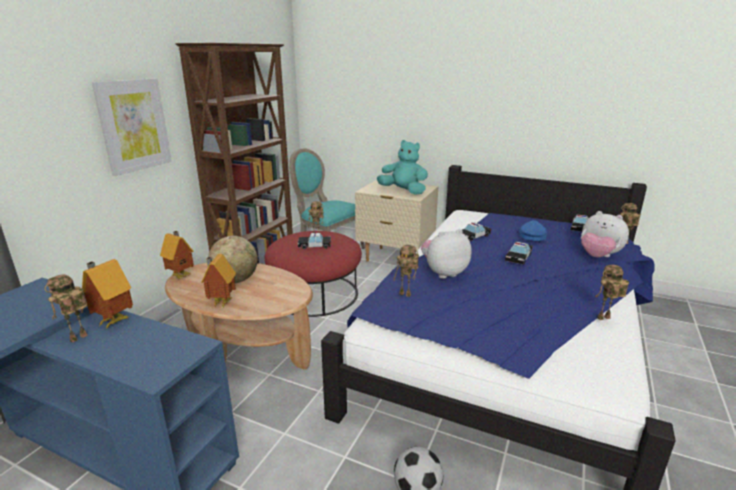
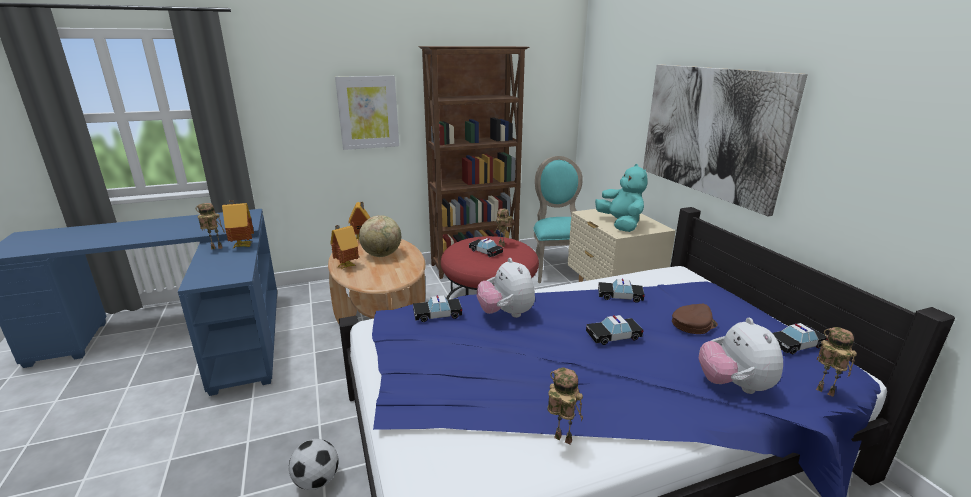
camera: 45 degrees right, 0 degrees up
(406, 294) = (437, 314): toy robot -> toy car
(443, 273) = (506, 314): plush toy -> plush toy turned 135 degrees counterclockwise
(459, 106) = (710, 131): none -> picture
(532, 235) = (693, 323): blue cap -> brown cap

